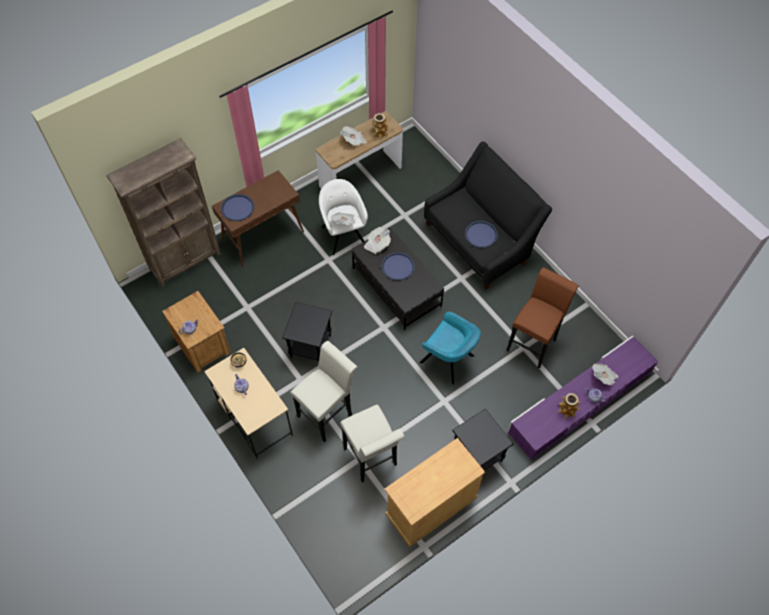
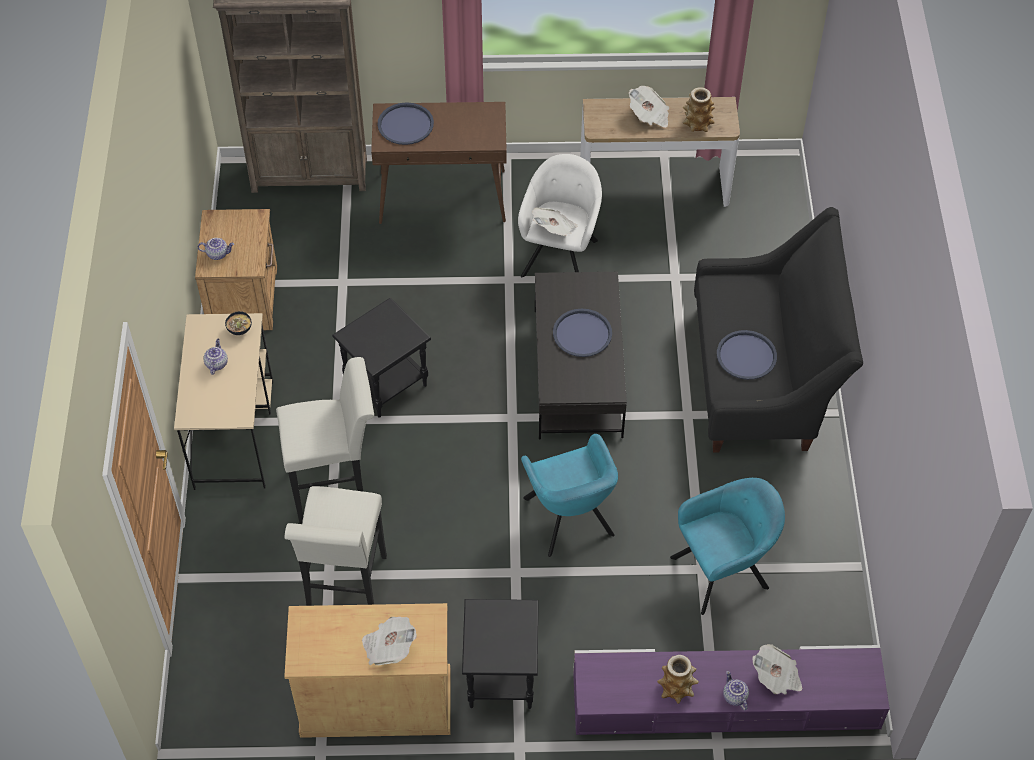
camera: 35 degrees right, 5 degrees down
(377, 244) = (577, 286): newspaper -> newspaper (388, 647)
(533, 342) = (723, 571): brown stool -> turquoise armchair

